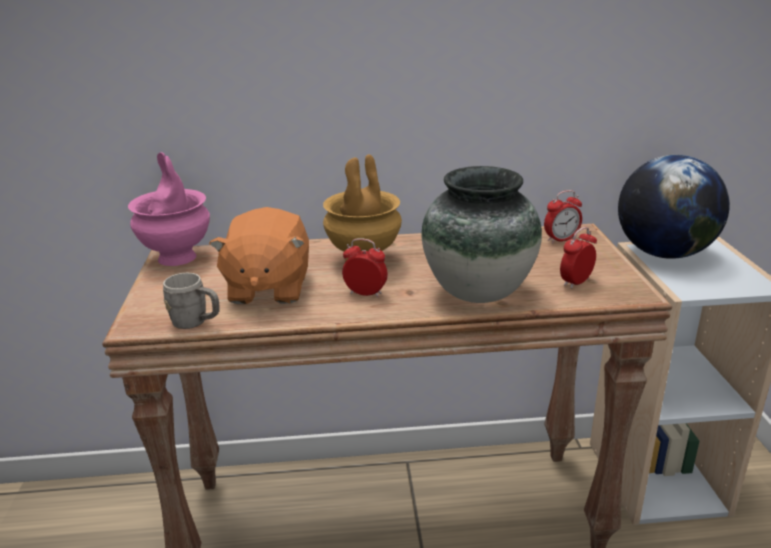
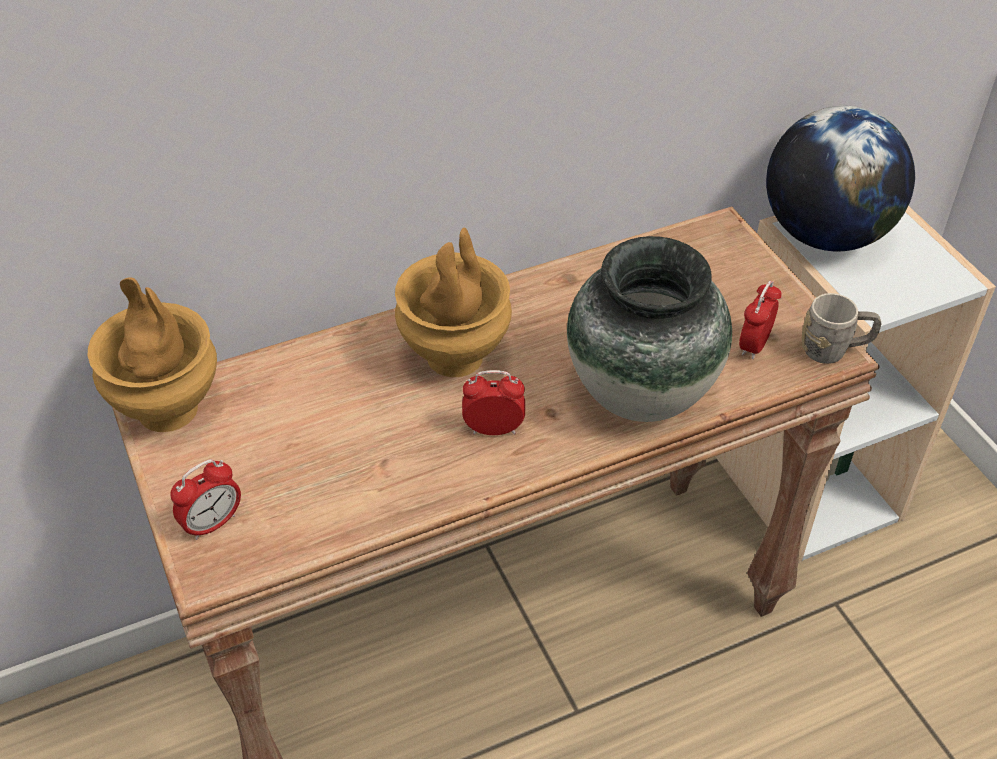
camera: 20 degrees left, 20 degrees up
(178, 258) = (169, 410): pink vase -> brown vase
(196, 322) = (291, 545): grey mug -> grey mug (834, 350)
(268, 288) = (351, 449): orange plush toy -> none
(561, 239) = (703, 254): alarm clock -> alarm clock (212, 523)

